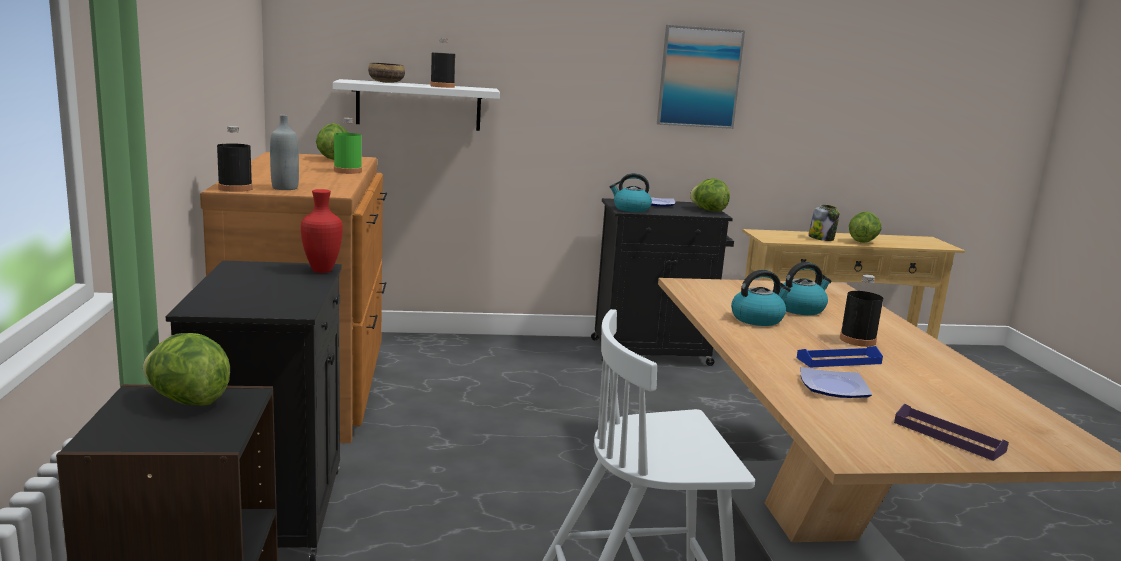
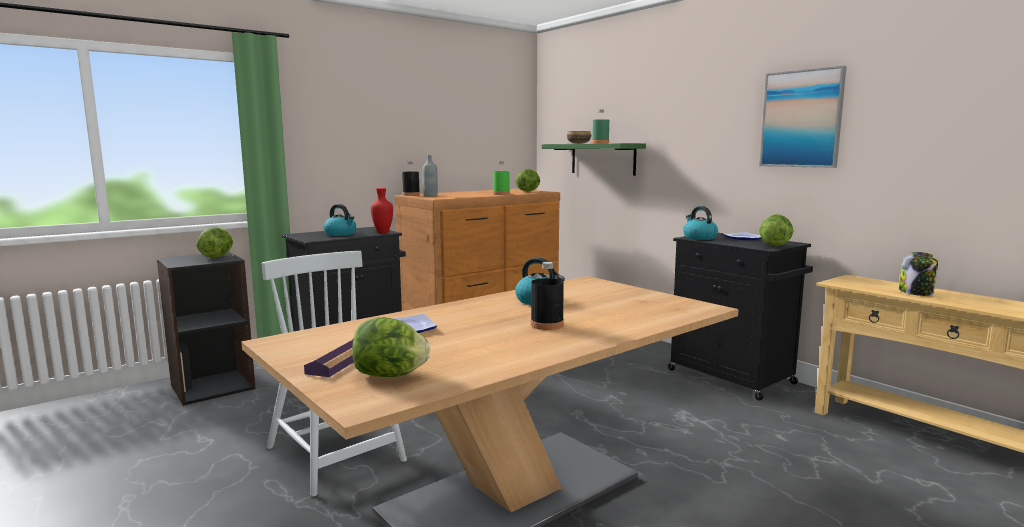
camera: 60 degrees right, 5 degrees down
(418, 105) = (602, 159): white shelf -> green shelf
(442, 86) = (600, 143): black bottle -> green bottle
(800, 309) = (600, 306): kettle -> kettle (341, 234)
(839, 361) = (476, 325): blue tray -> none
(862, 242) = (969, 303): lettuce -> lettuce (390, 375)

